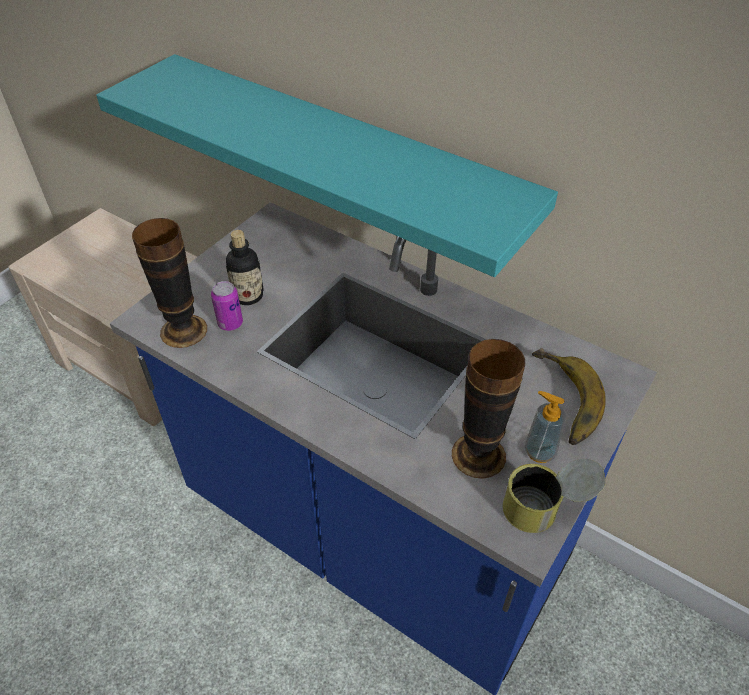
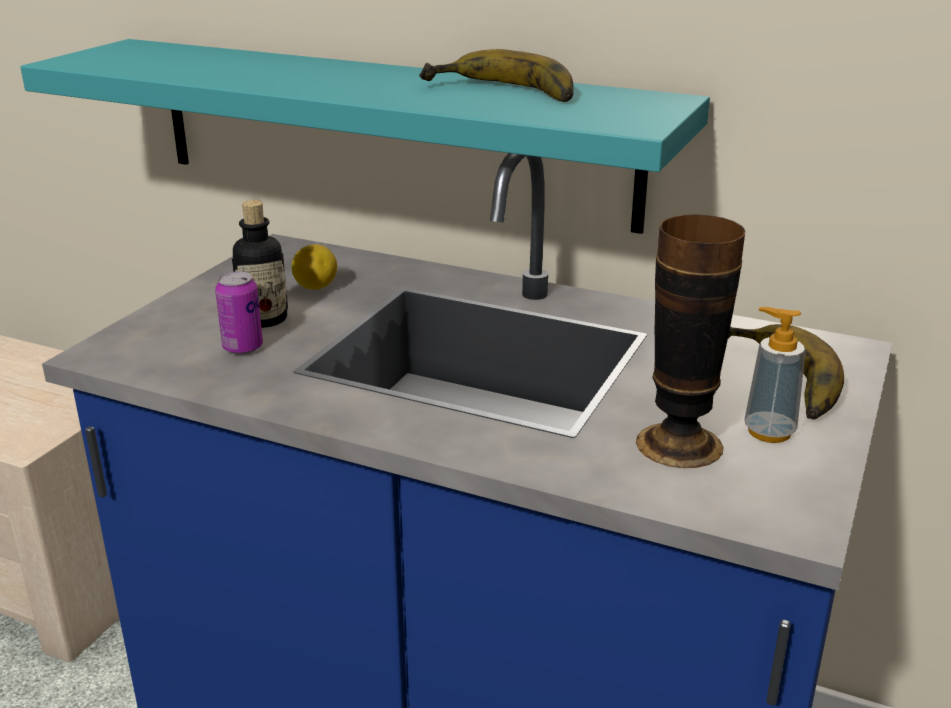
camera: 10 degrees left, 20 degrees down
(183, 330) = (168, 360): vase -> none
(286, 266) = (315, 287): none -> lemon
(408, 173) = (500, 93): none -> banana
(546, 509) = (808, 489): can -> none

